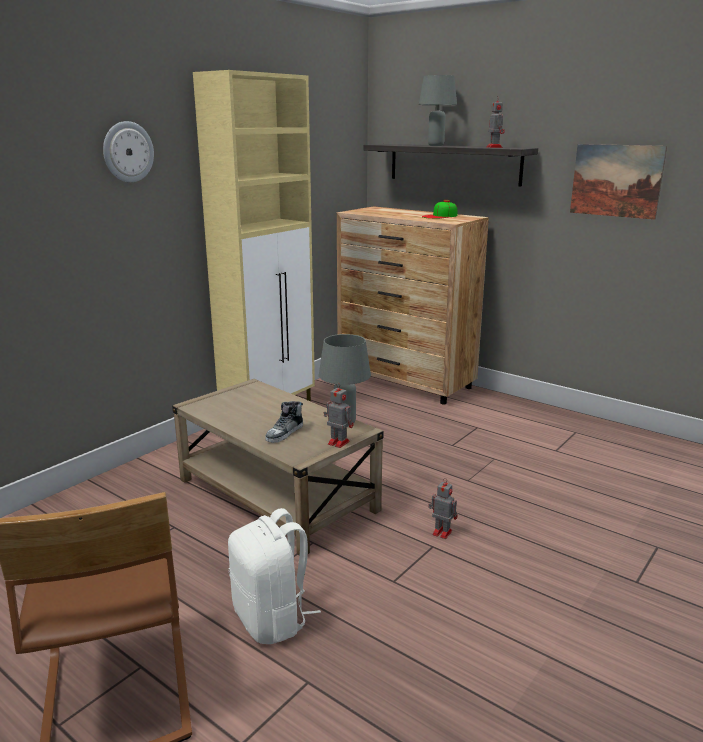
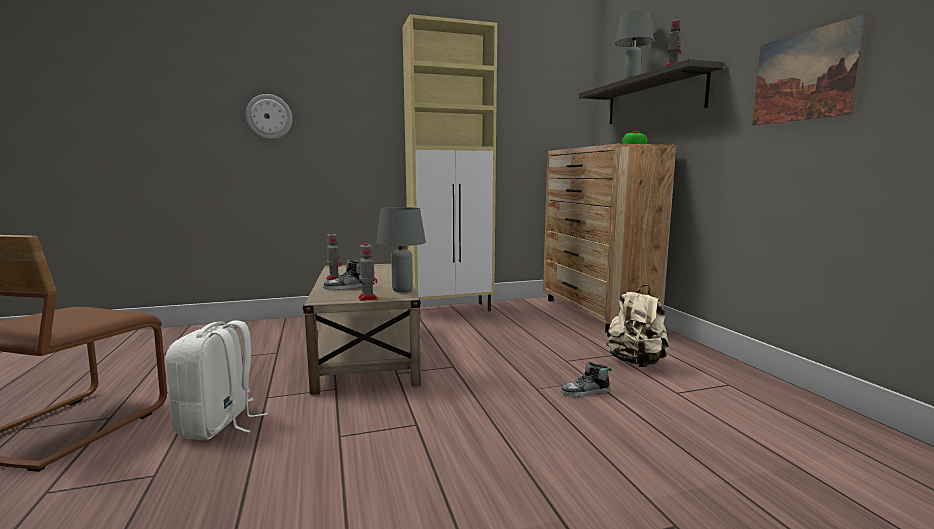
camera: 35 degrees right, 10 degrees down
(127, 152) = (341, 82): wall clock -> wall clock (269, 117)
(441, 532) = (442, 417): toy robot -> toy robot (334, 279)
(501, 430) = (636, 363): none -> beige backpack
(503, 471) = (585, 392): none -> shoe

